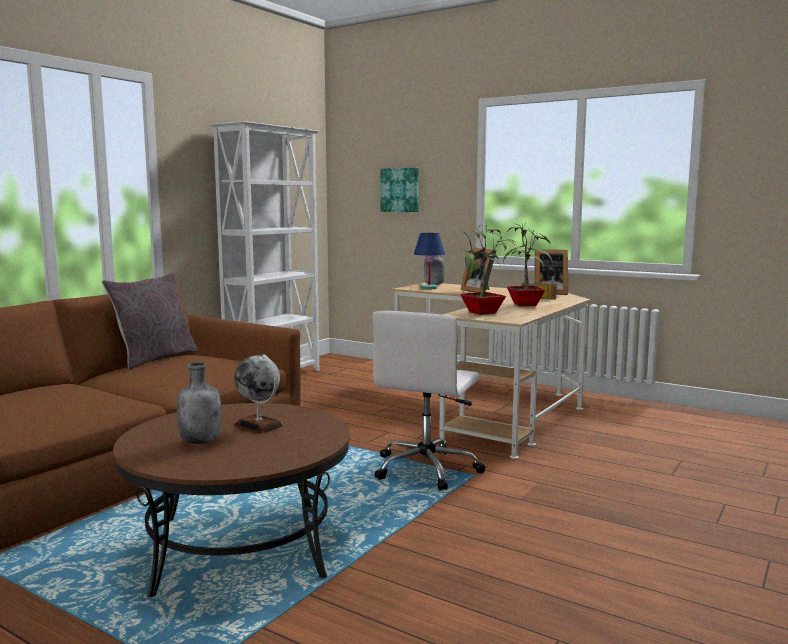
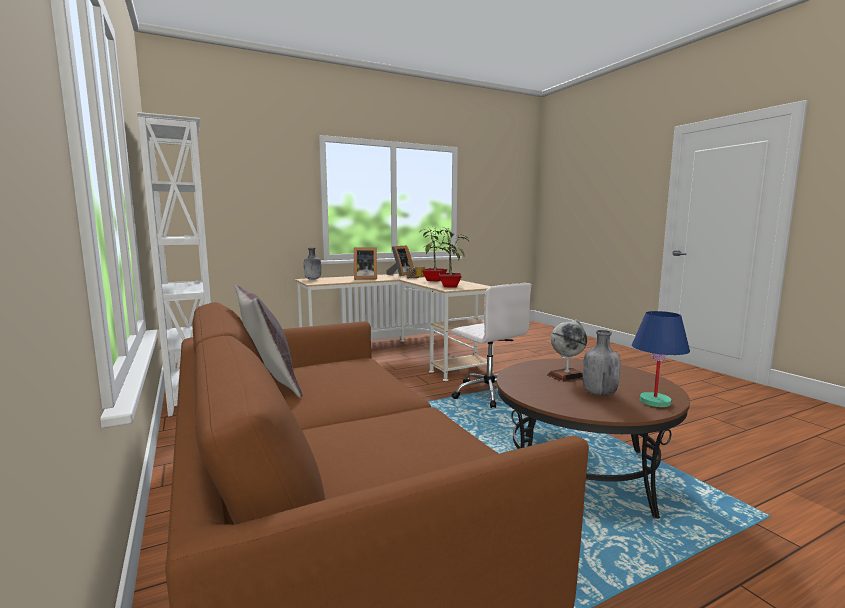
camera: 60 degrees left, 0 degrees up
(400, 190) = (247, 202): picture -> none
(428, 288) = (327, 281): blue table lamp -> blue table lamp (655, 402)

